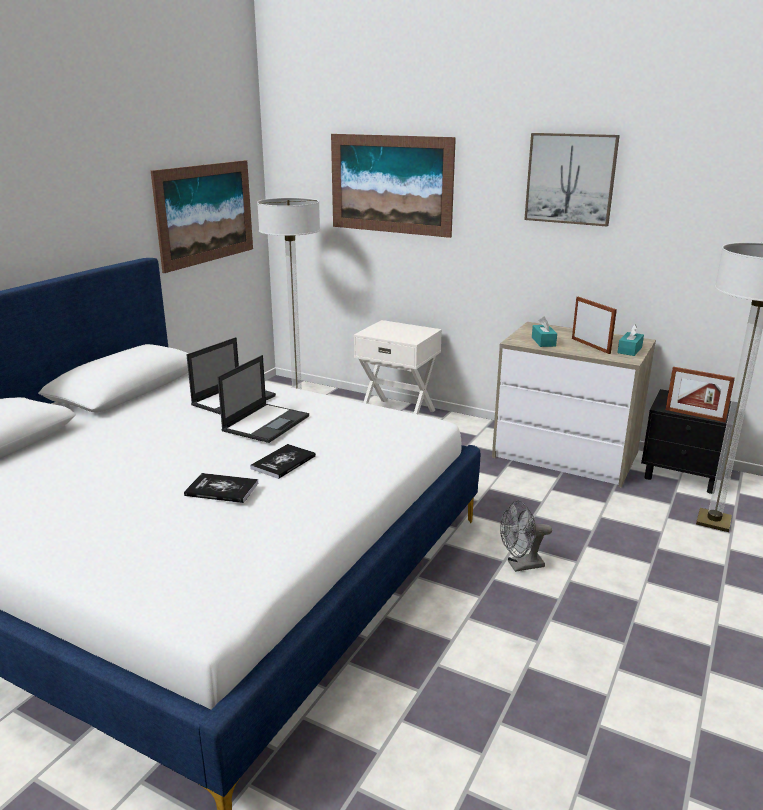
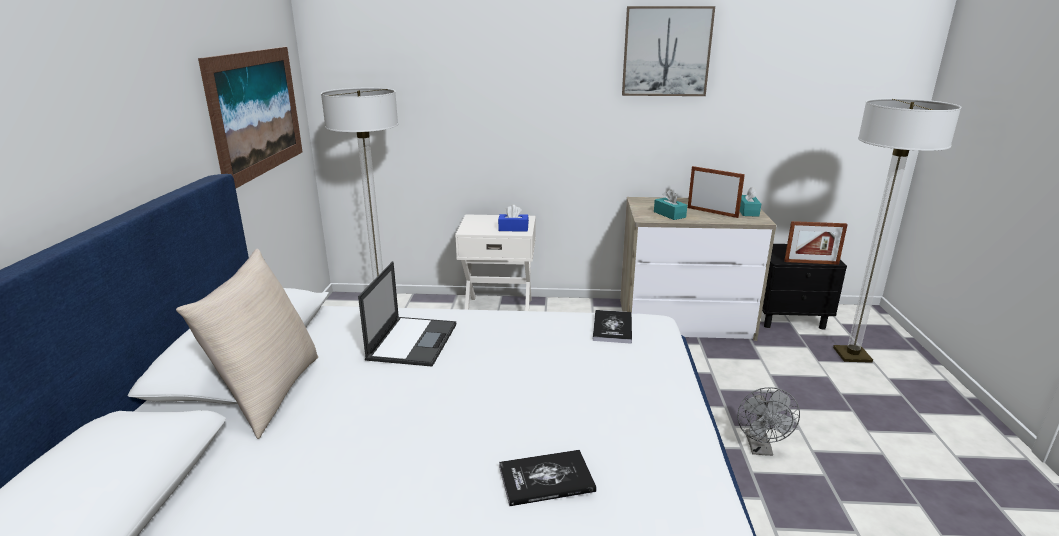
camera: 25 degrees left, 0 degrees up
(118, 411) = (269, 393): none -> beige pillow
(266, 423) = (487, 363): laptop -> none
(283, 462) = (566, 413): book -> book (612, 327)
(391, 184) = (468, 67): picture -> none
(407, 337) = (513, 228): none -> blue tissue box
(520, 565) = (760, 448): grey fan -> grey fan turned 45 degrees counterclockwise

